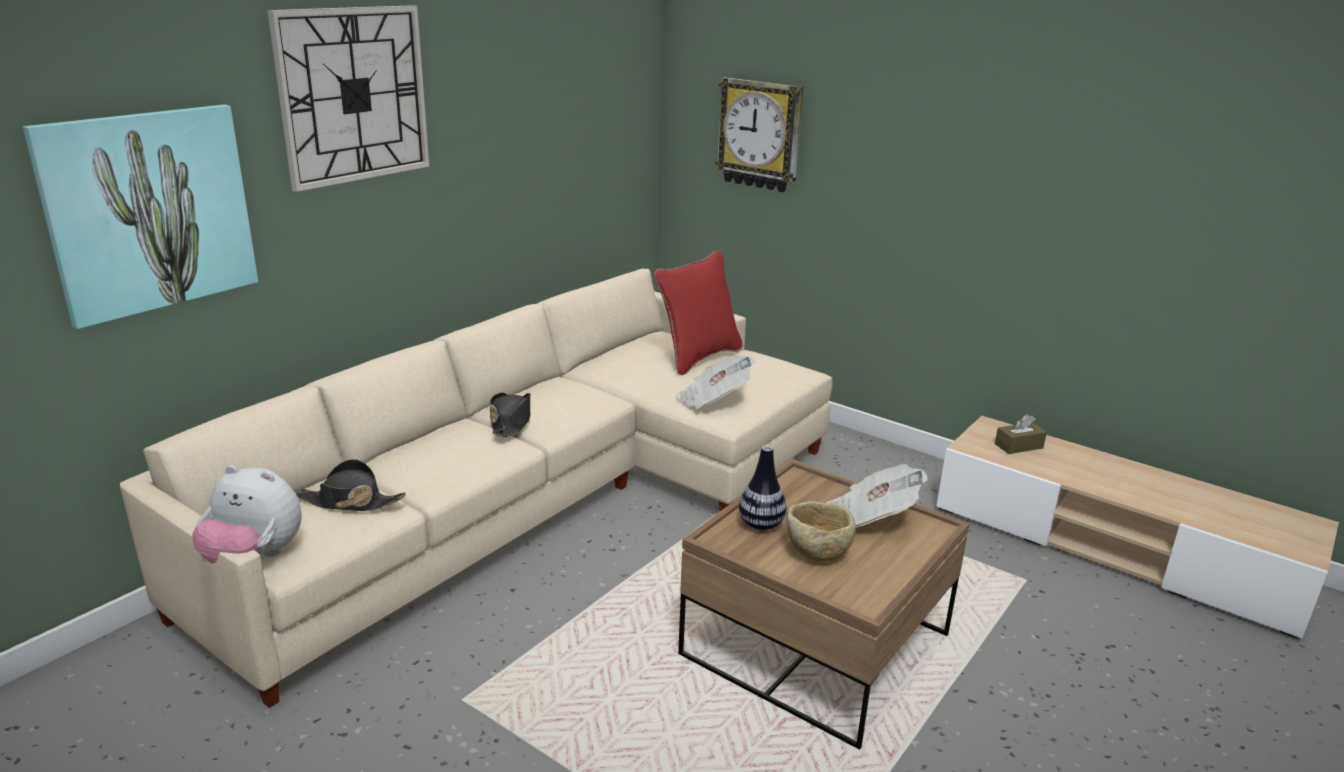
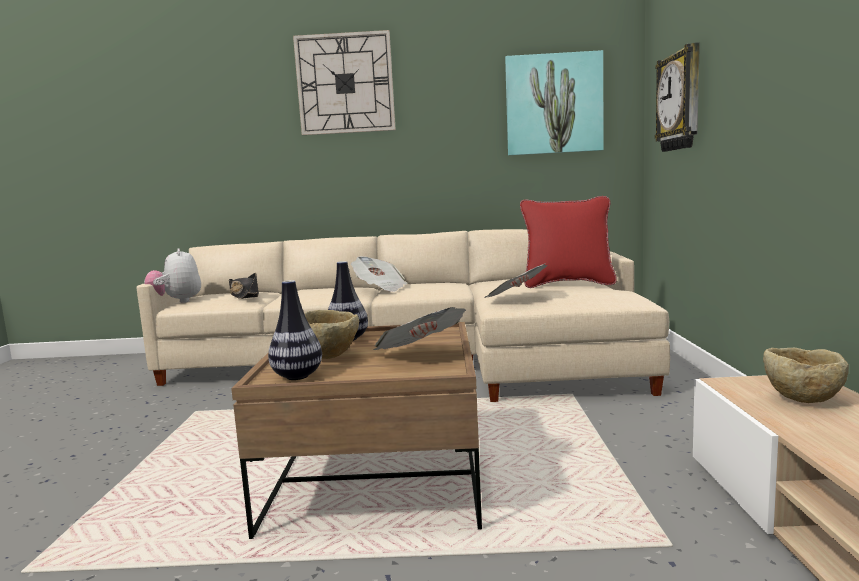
camera: 55 degrees right, 15 degrees down
(150, 211) = (225, 137): picture -> picture (554, 104)
(511, 422) = (380, 288): black hat -> newspaper
(866, 587) = (297, 376): none -> vase
(1018, 446) = (801, 398): brown tissue box -> beige bowl

